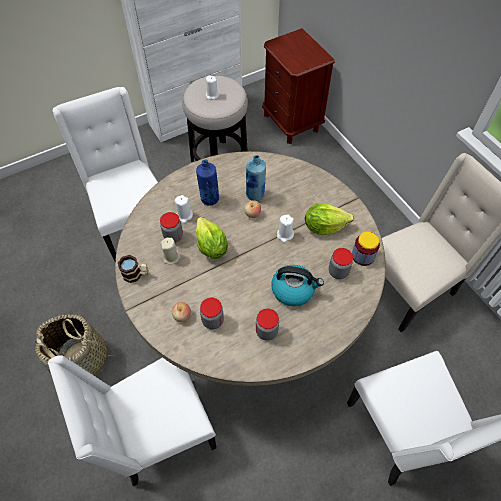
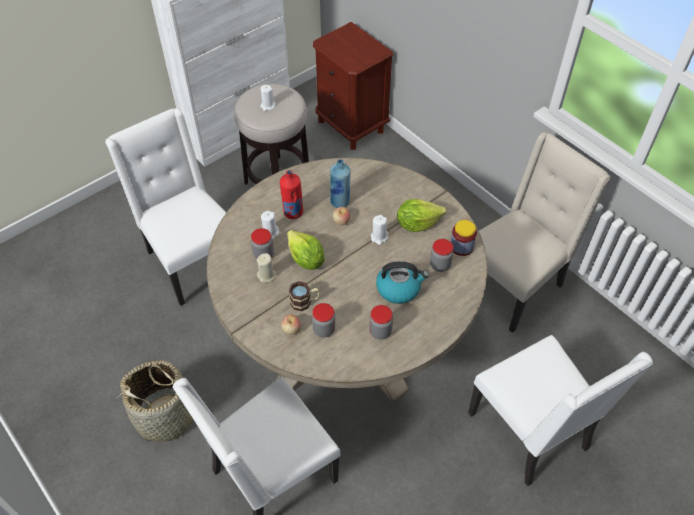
camera: 10 degrees left, 5 degrees down
(136, 274) = (234, 297): mug -> mug (305, 302)
(209, 199) = (293, 212): blue bottle -> red bottle

